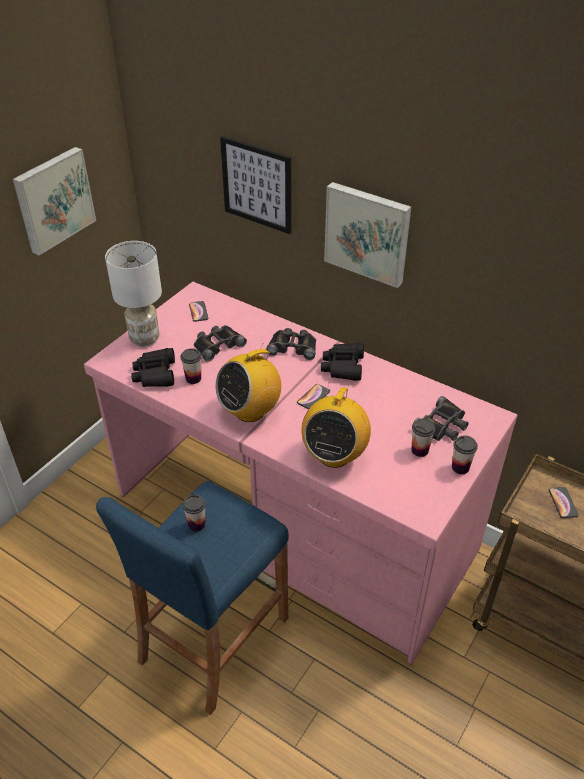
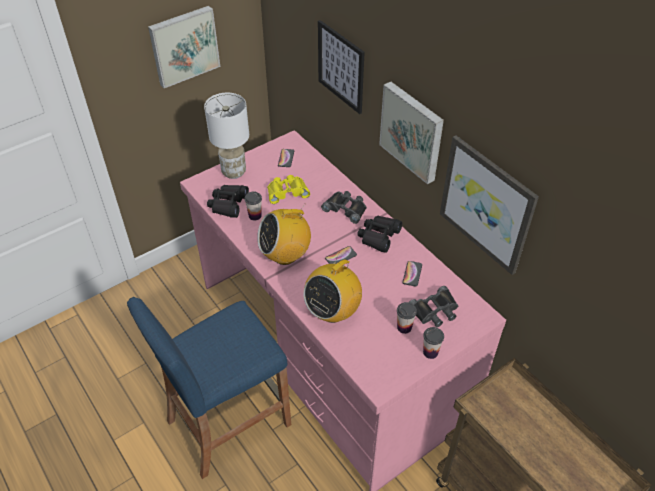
camera: 20 degrees right, 5 degrees up
(196, 524) = (216, 334): cup -> none
(217, 345) = (287, 191): black binoculars -> yellow binoculars
(478, 288) = (487, 204): none -> picture
(563, 503) = (519, 407): phone -> phone (412, 274)

